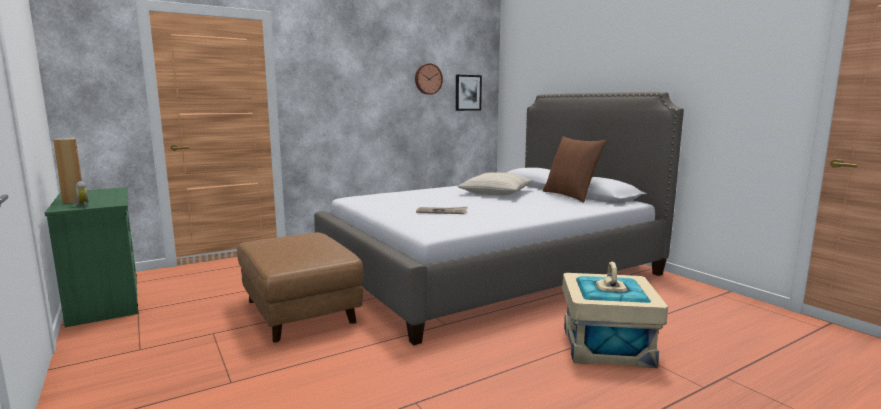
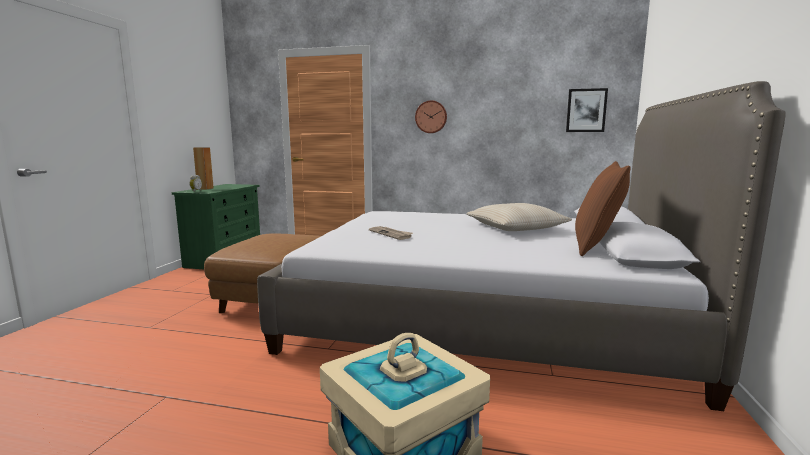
camera: 45 degrees right, 0 degrees up
(428, 79) = (529, 96): wall clock -> wall clock (431, 117)

